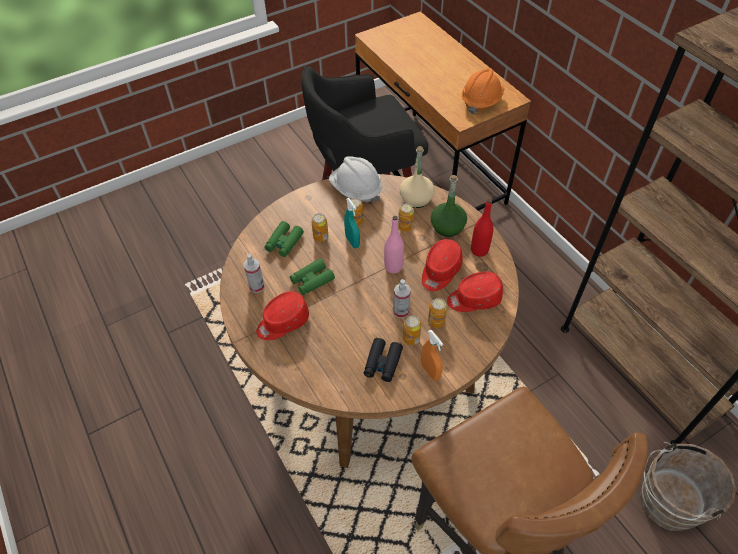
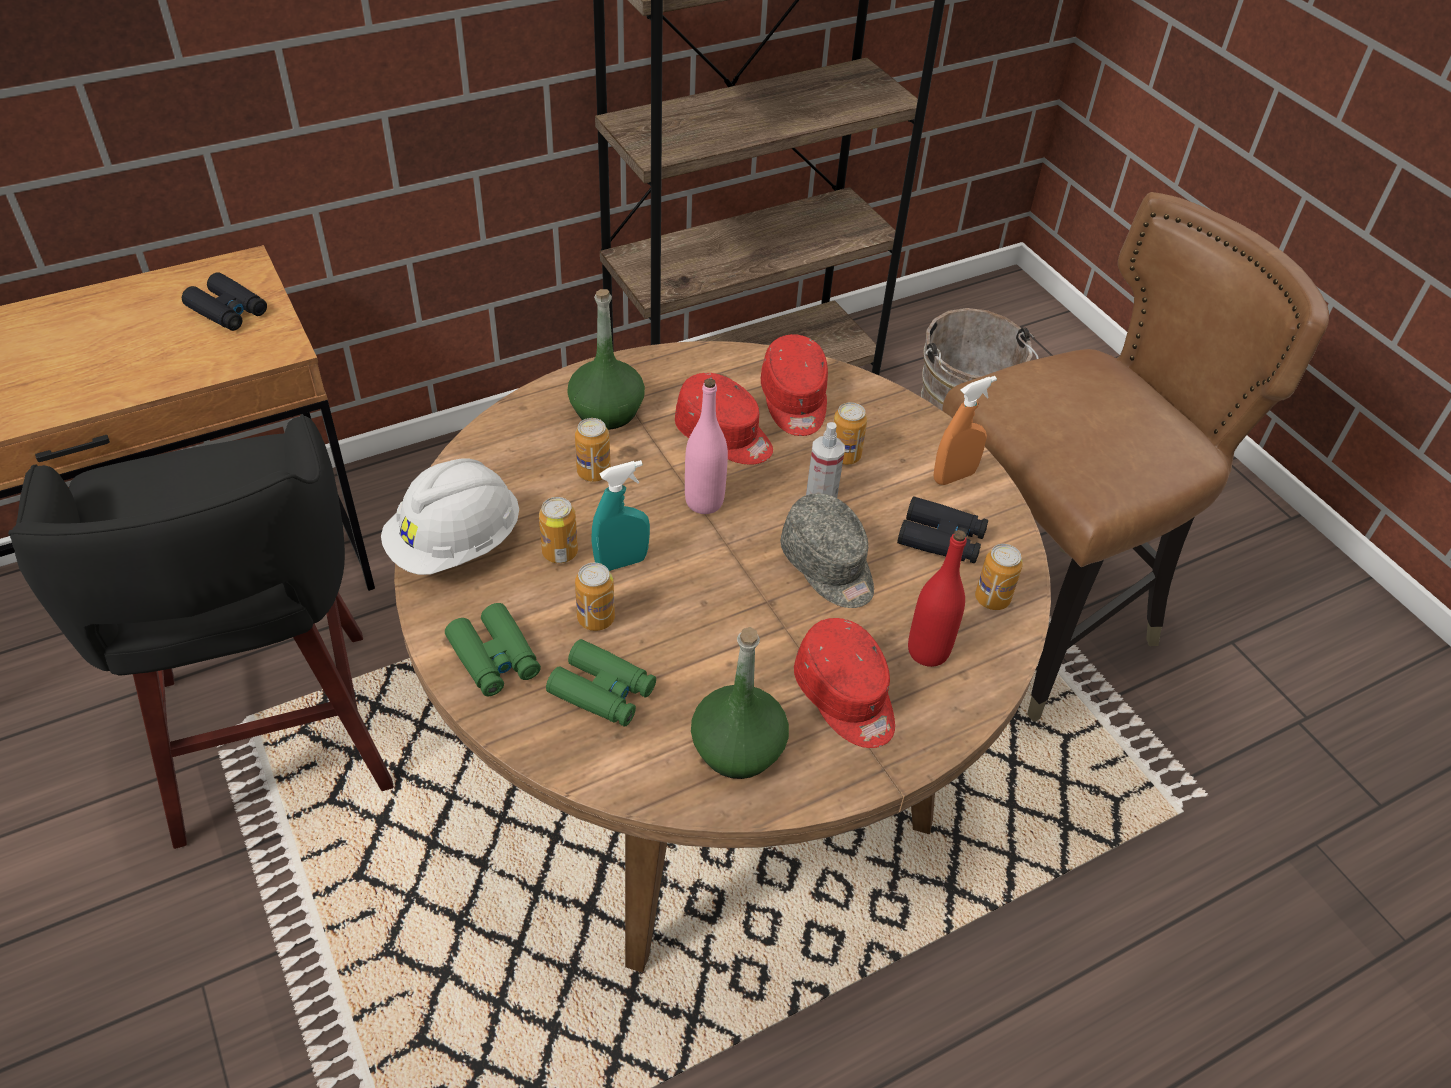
camera: 90 degrees left, 5 degrees down
(257, 286) = (738, 749): spray bottle -> green bottle
(312, 280) = (728, 640): green binoculars -> green binoculars (494, 658)
(358, 315) = (828, 566): none -> grey cap
(411, 338) = (884, 494): can -> can (992, 598)
(416, 199) = (514, 447): beige bottle -> none
(479, 250) = (677, 377): red bottle -> red bottle (928, 651)
(481, 101) = (228, 311): orange hard hat -> black binoculars

